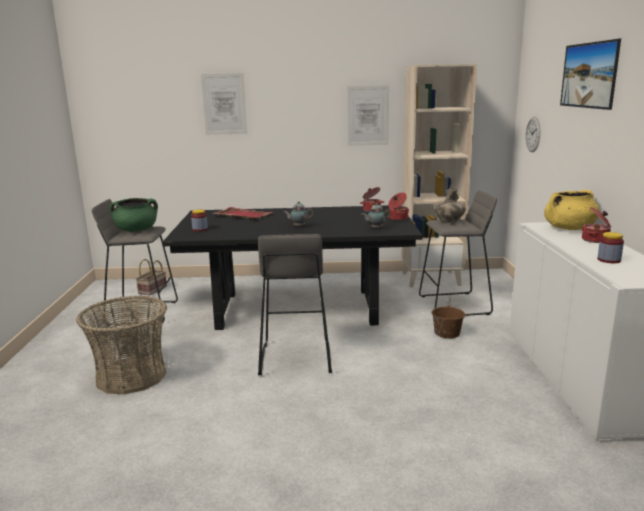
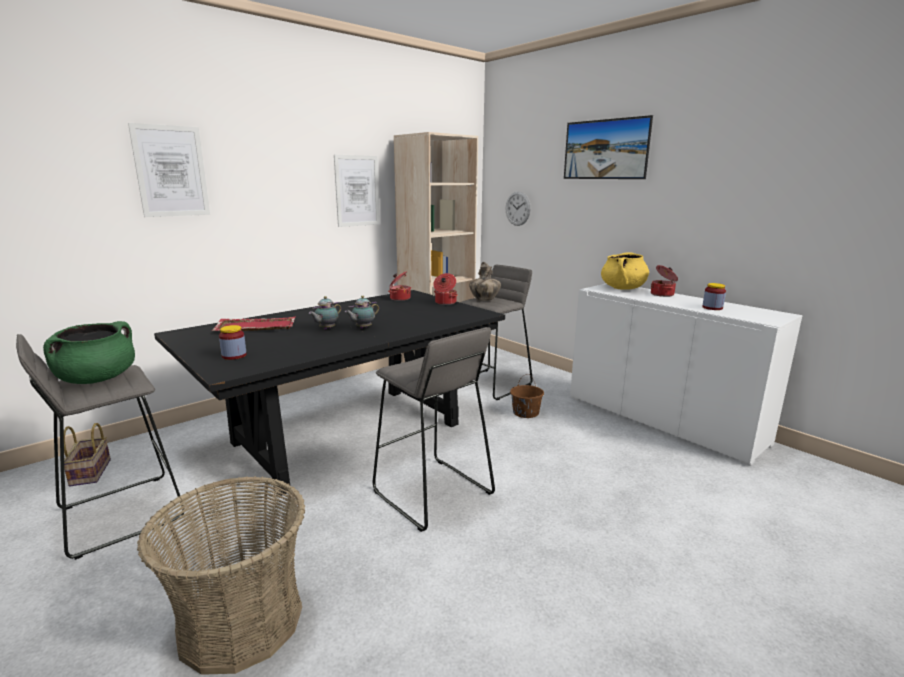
camera: 40 degrees left, 0 degrees up
(375, 228) = (449, 316): teapot -> teapot (326, 329)

